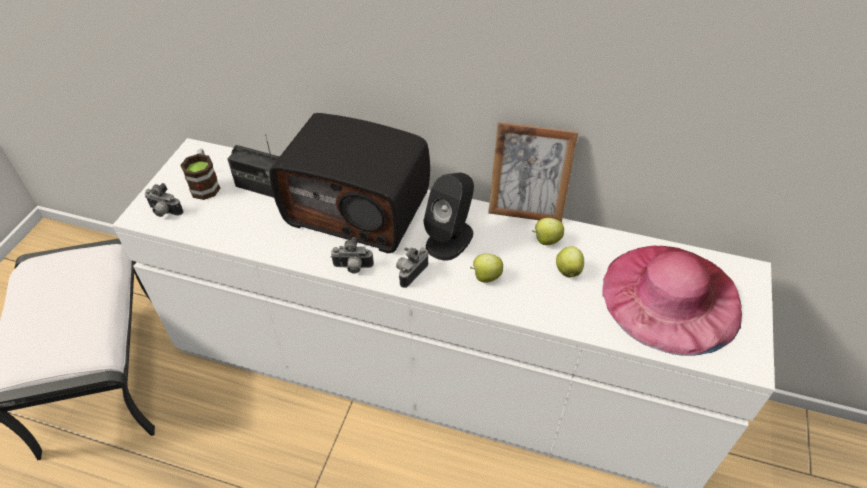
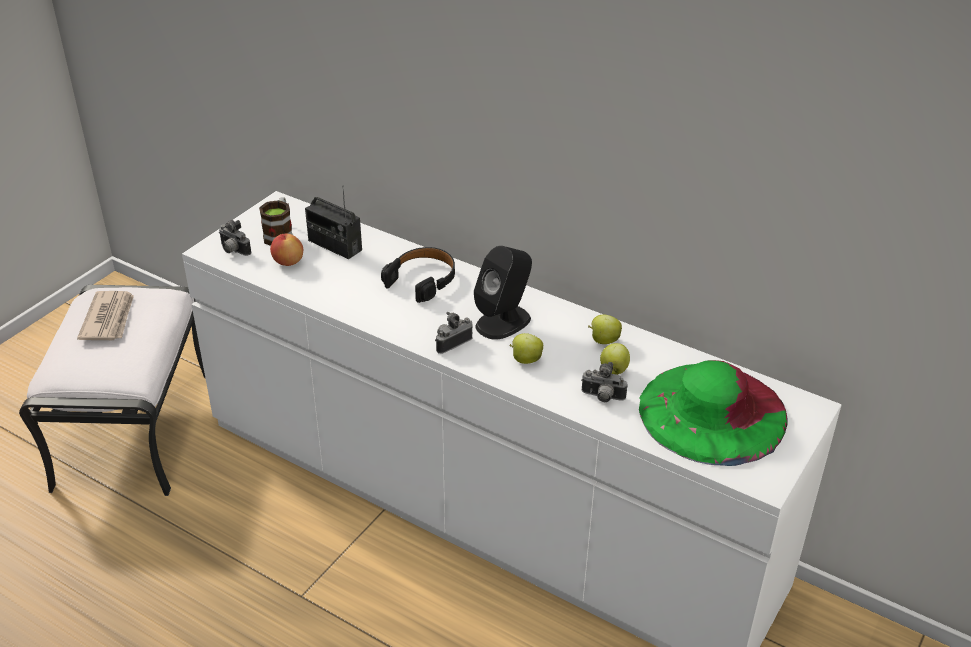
camera: 15 degrees right, 10 degrees down
(52, 290) = (109, 318): none -> newspaper
(223, 214) = (288, 262): none -> apple
(352, 268) = (396, 328): camera -> camera (602, 397)
(358, 208) = (422, 280): radio -> black headphones
(525, 210) = (594, 311): picture frame -> none
(671, 297) = (712, 412): pink hat -> green hat

